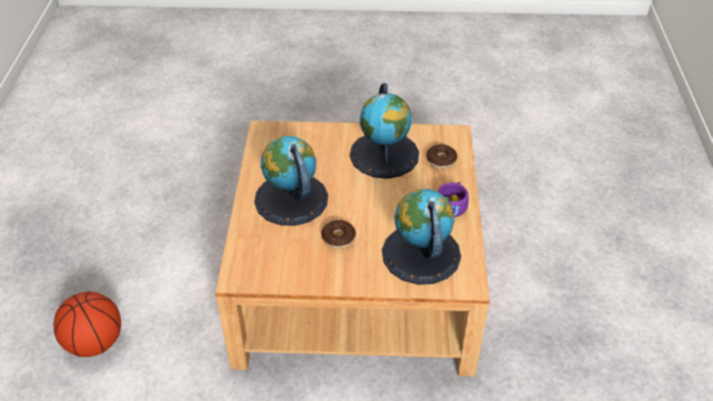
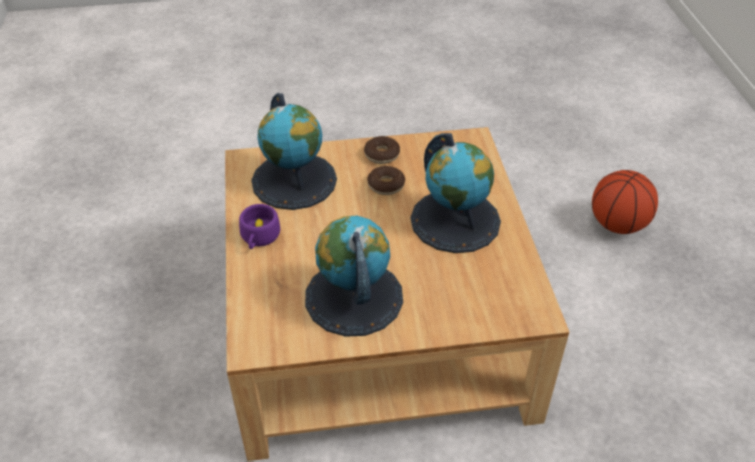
camera: 170 degrees right, 0 degrees up
(441, 160) = (273, 298): donut -> donut (382, 155)

